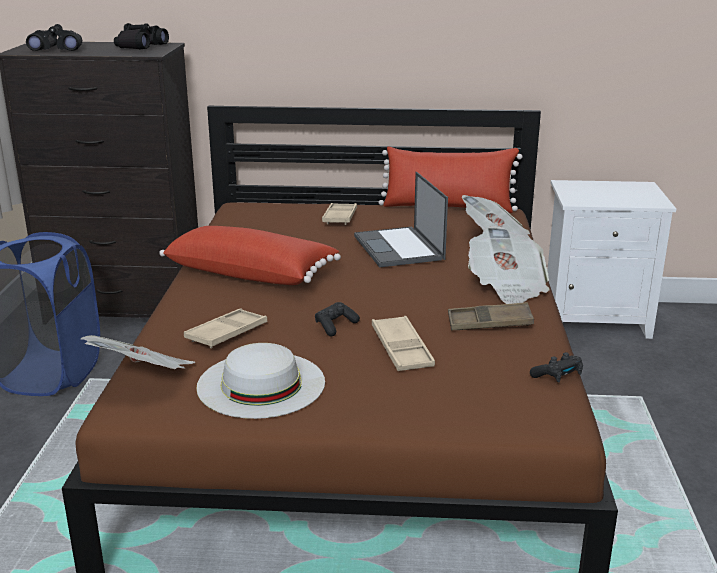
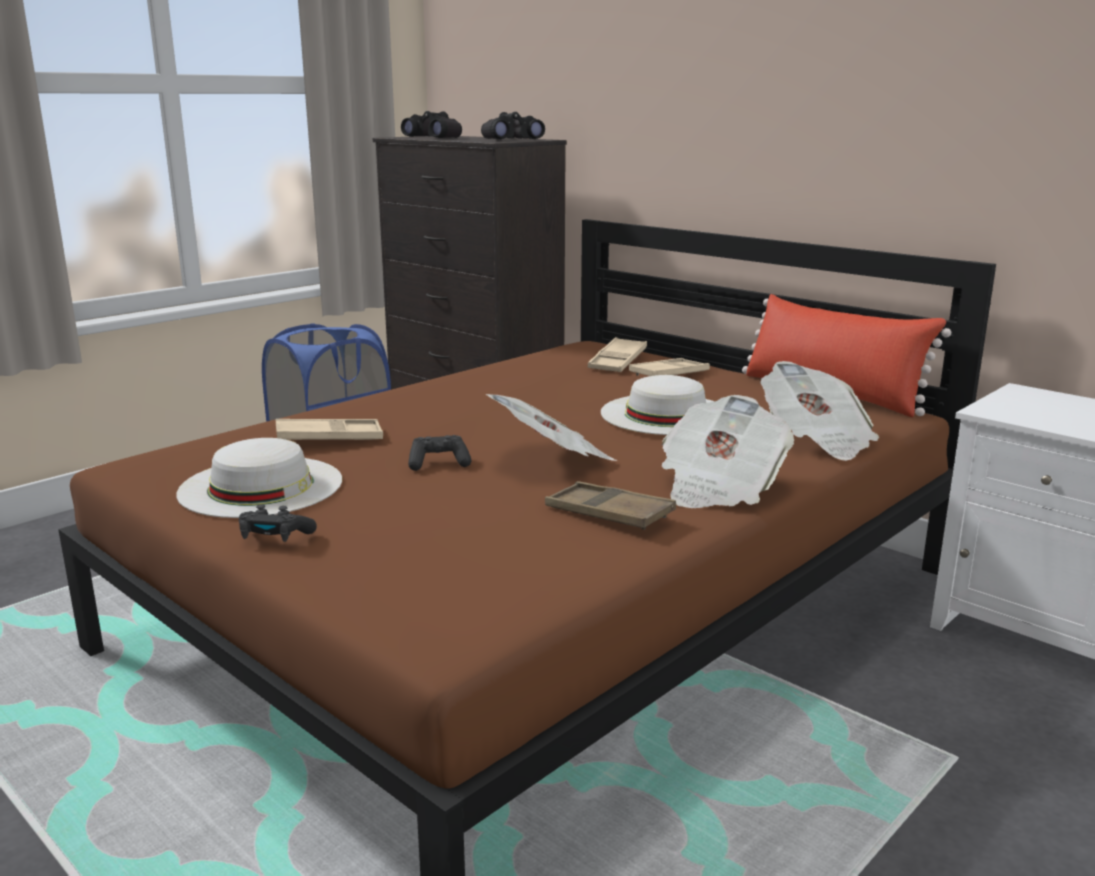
camera: 40 degrees right, 5 degrees down
(143, 377) = (191, 448): newspaper -> newspaper (552, 459)
(251, 273) = (468, 399): red pillow -> none
(399, 248) = (666, 414): laptop -> white hat
(402, 349) = (453, 505): beige tray -> beige tray (618, 361)
(557, 376) = (561, 595): black game controller -> black game controller (274, 538)

